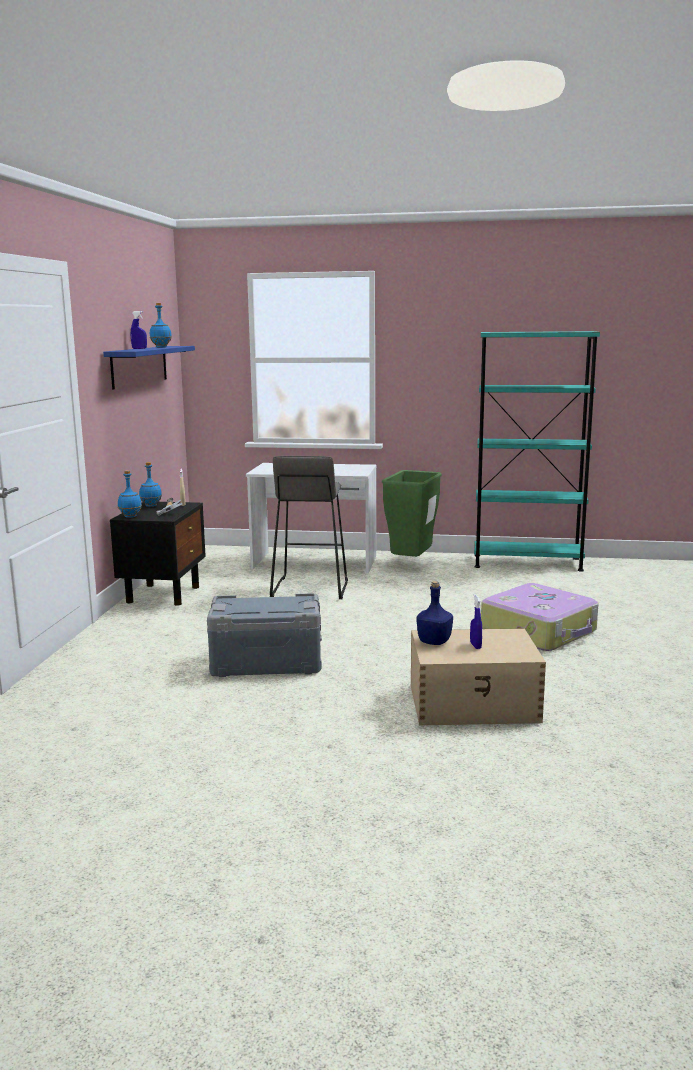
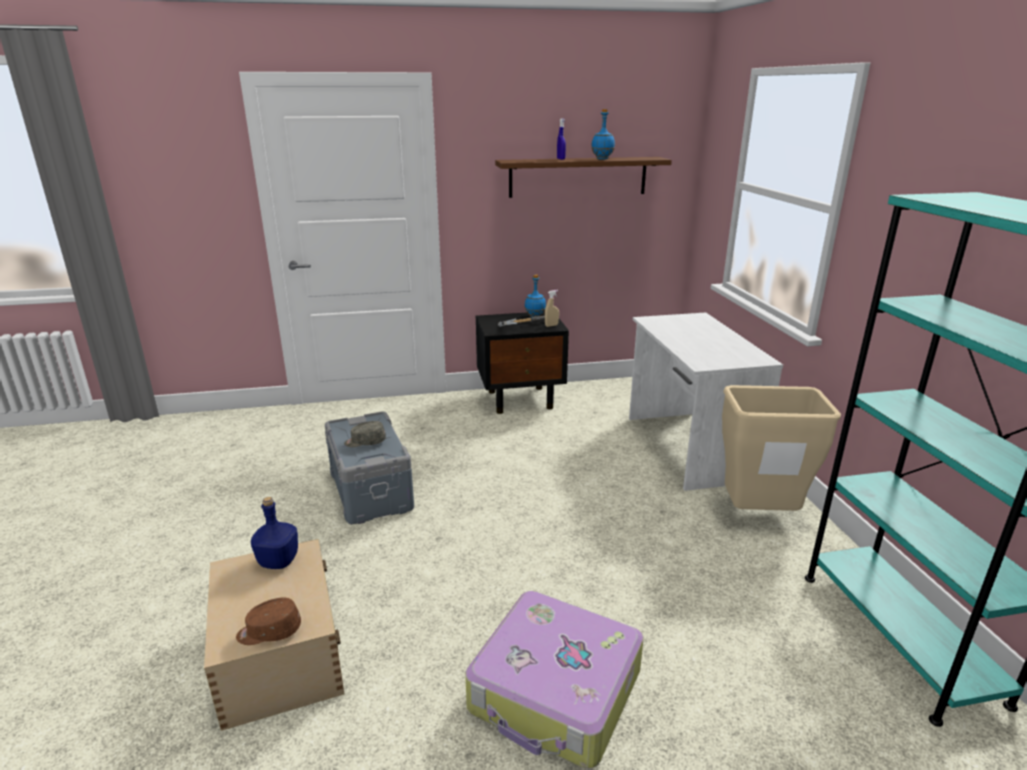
camera: 70 degrees right, 10 degrees up
(130, 516) = (489, 319): blue bottle -> none
(139, 366) = (578, 177): blue shelf -> brown shelf
(269, 606) = (365, 442): none -> grey cap
(309, 588) = (594, 465): grey stool -> none
(411, 563) = (757, 515): green trash can -> beige trash can
(475, 646) = (264, 595): blue spray bottle -> none
(516, 644) = (269, 632): none -> brown cap

